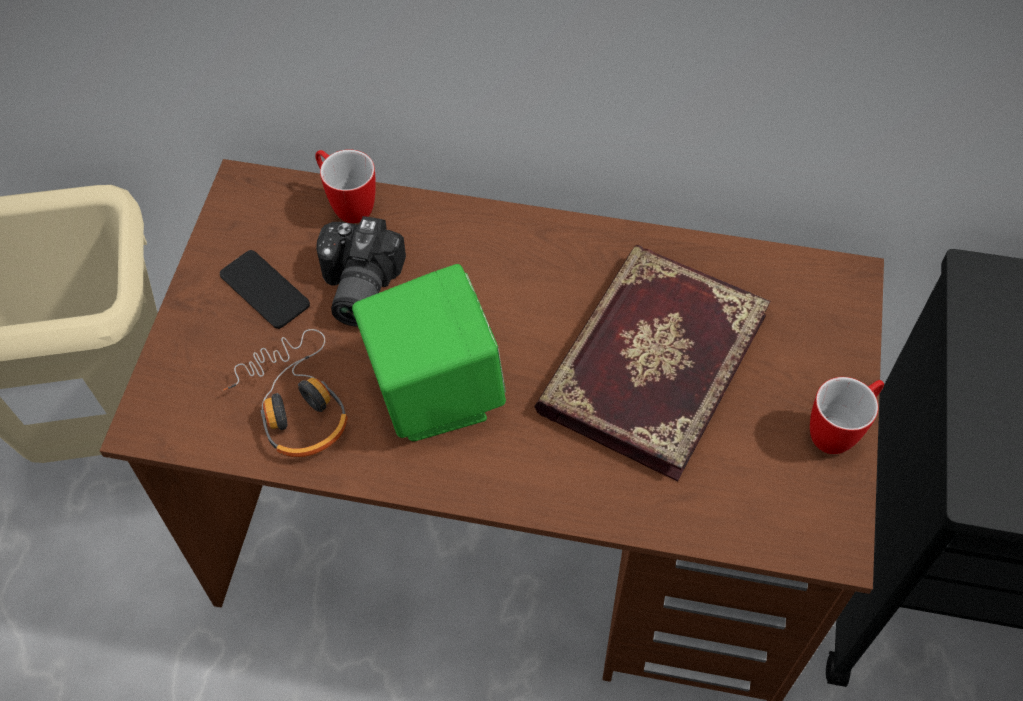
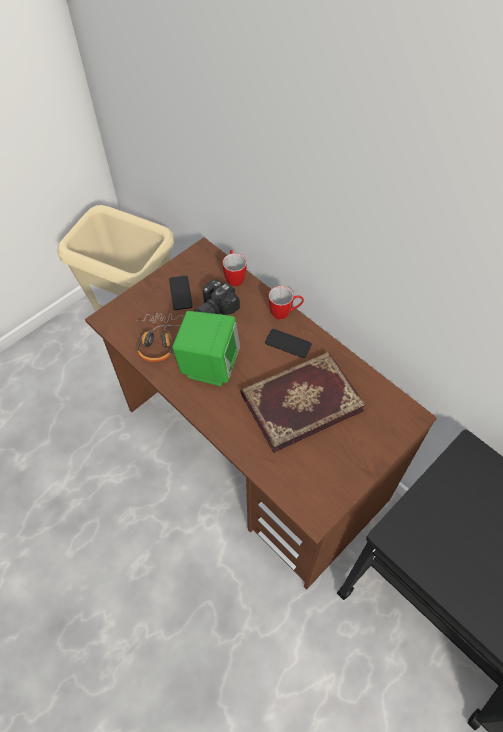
camera: 35 degrees right, 0 degrees up
(545, 273) = (288, 343): none -> phone
(839, 431) = (356, 474): mug -> mug (285, 313)

